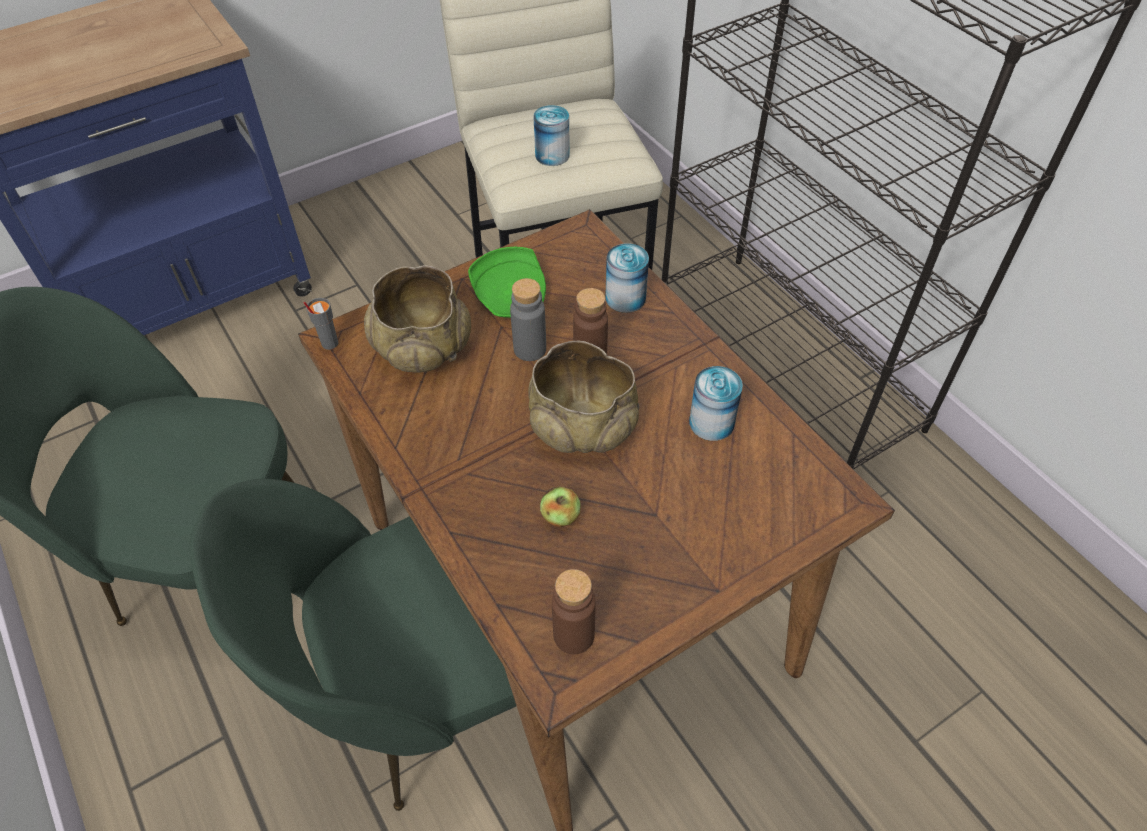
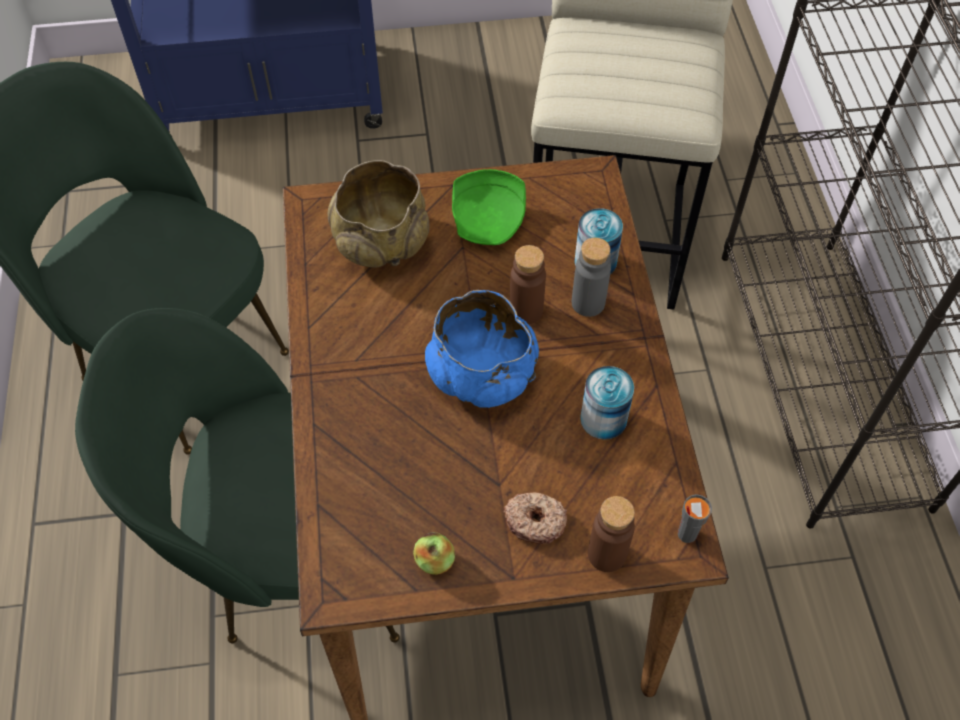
camera: 25 degrees right, 5 degrees up
(329, 343) = (303, 206): grey cup -> grey cup (686, 534)
(530, 349) = (476, 279): grey bottle -> grey bottle (588, 303)
(552, 155) = (615, 82): can -> none
(560, 516) = (414, 450): apple -> apple (434, 561)
(574, 635) = (366, 560): brown bottle -> brown bottle (606, 554)
(582, 425) = (481, 372): beige bowl -> blue bowl
(706, 532) = (535, 521): none -> donut

